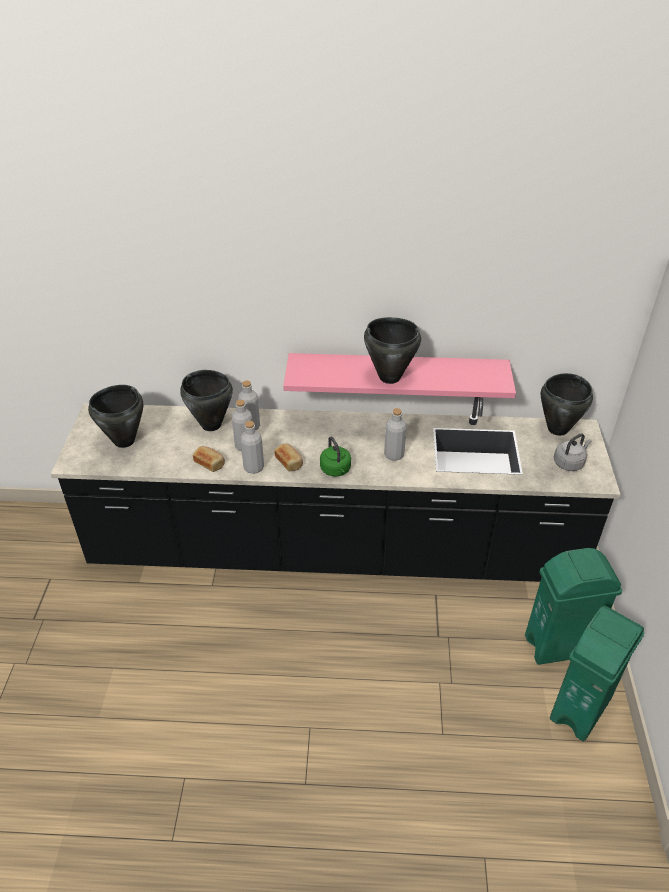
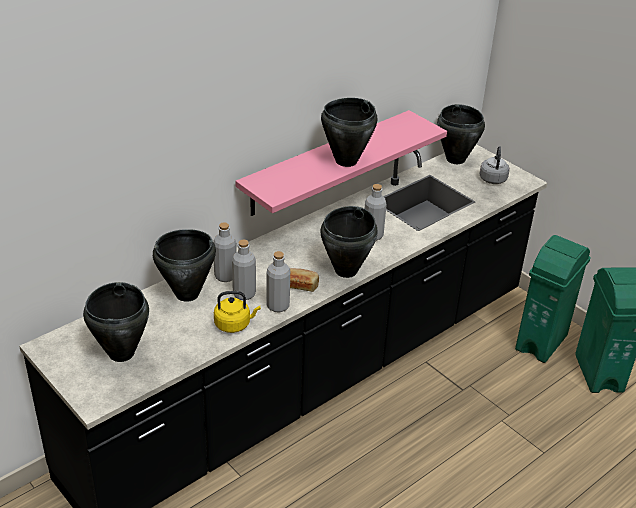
camera: 45 degrees left, 5 degrees down
(210, 463) = (234, 324): bread -> yellow kettle
(336, 470) = (346, 270): green kettle -> black cooking pot

